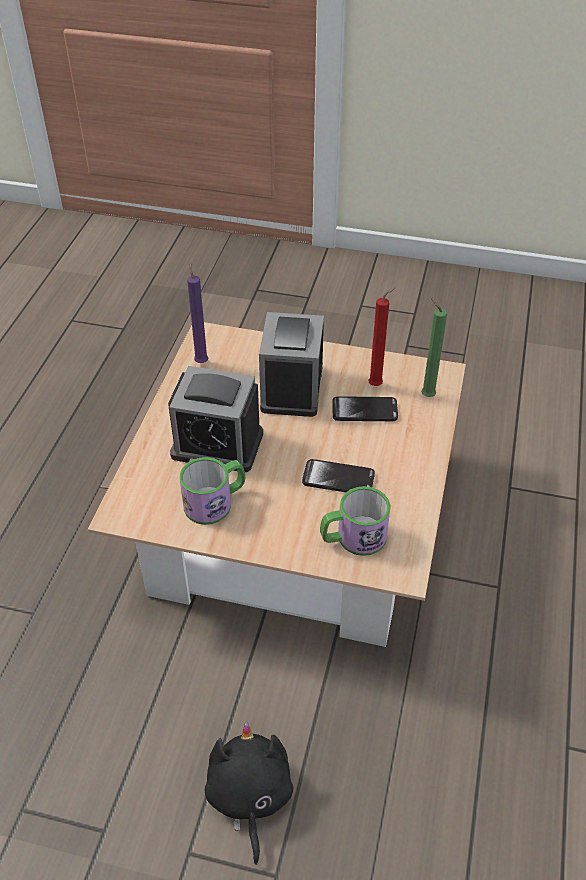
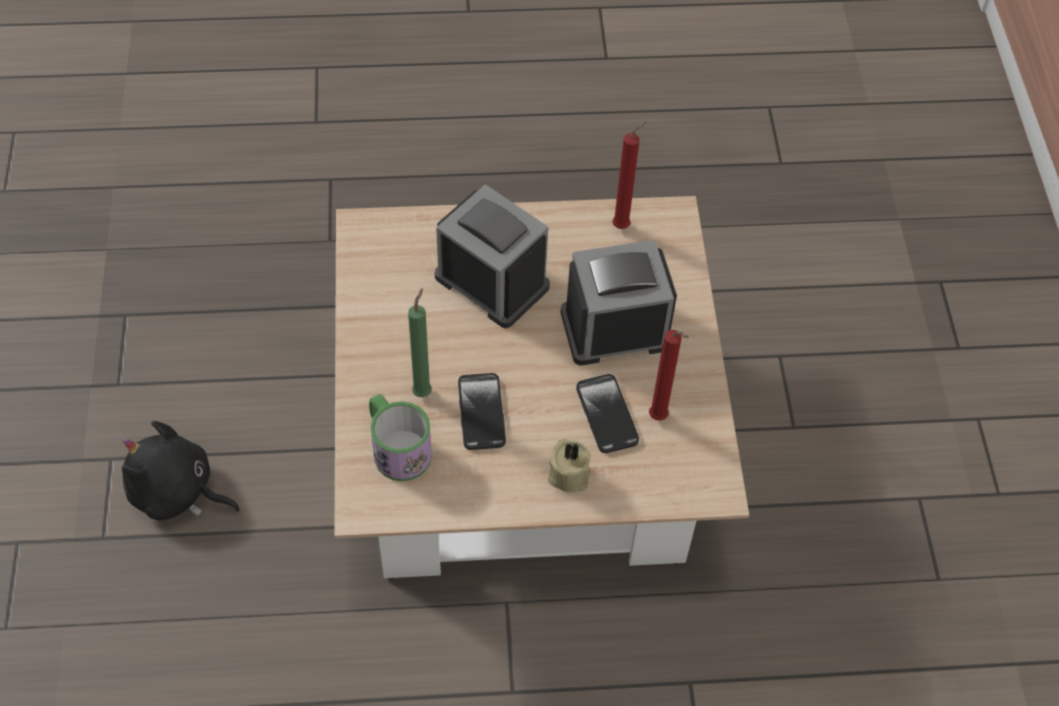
camera: 70 degrees right, 10 degrees up
(201, 361) = (623, 225): purple candle -> red candle
(215, 502) = (406, 305): mug -> none
(217, 444) = (492, 282): alarm clock -> alarm clock turned 135 degrees clockwise
(249, 796) = (176, 492): black plush toy -> black plush toy turned 135 degrees counterclockwise
(408, 442) = (568, 473): none -> beige candle
(426, 395) = (663, 477): green candle -> green candle (423, 390)

